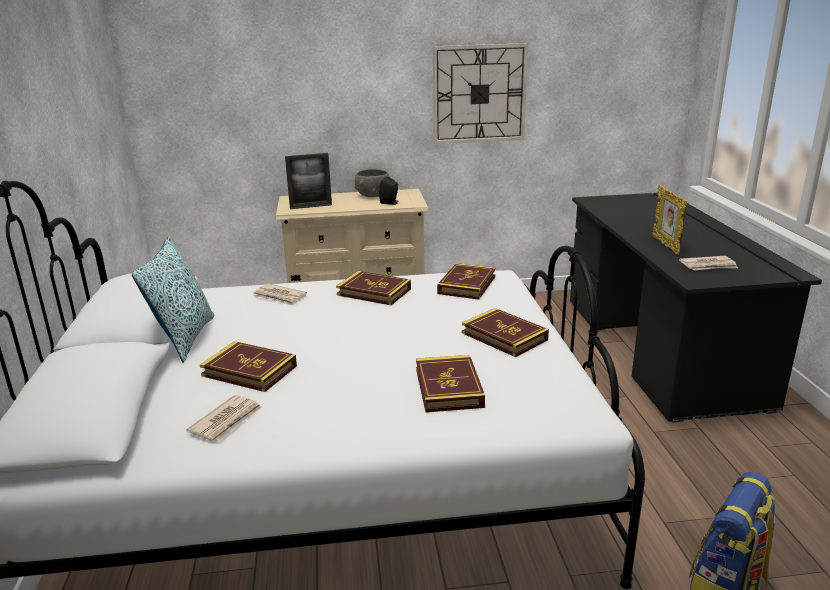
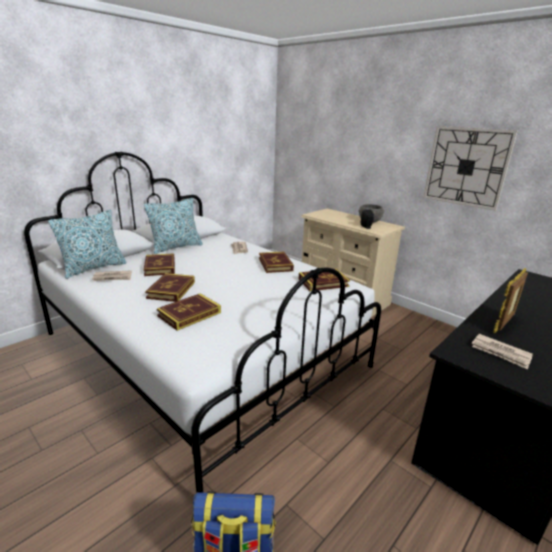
camera: 50 degrees right, 0 degrees up
(148, 432) = (94, 268): none -> pillow
(311, 206) = (325, 216): picture frame -> none
(504, 336) = (270, 312): book -> book (171, 290)

